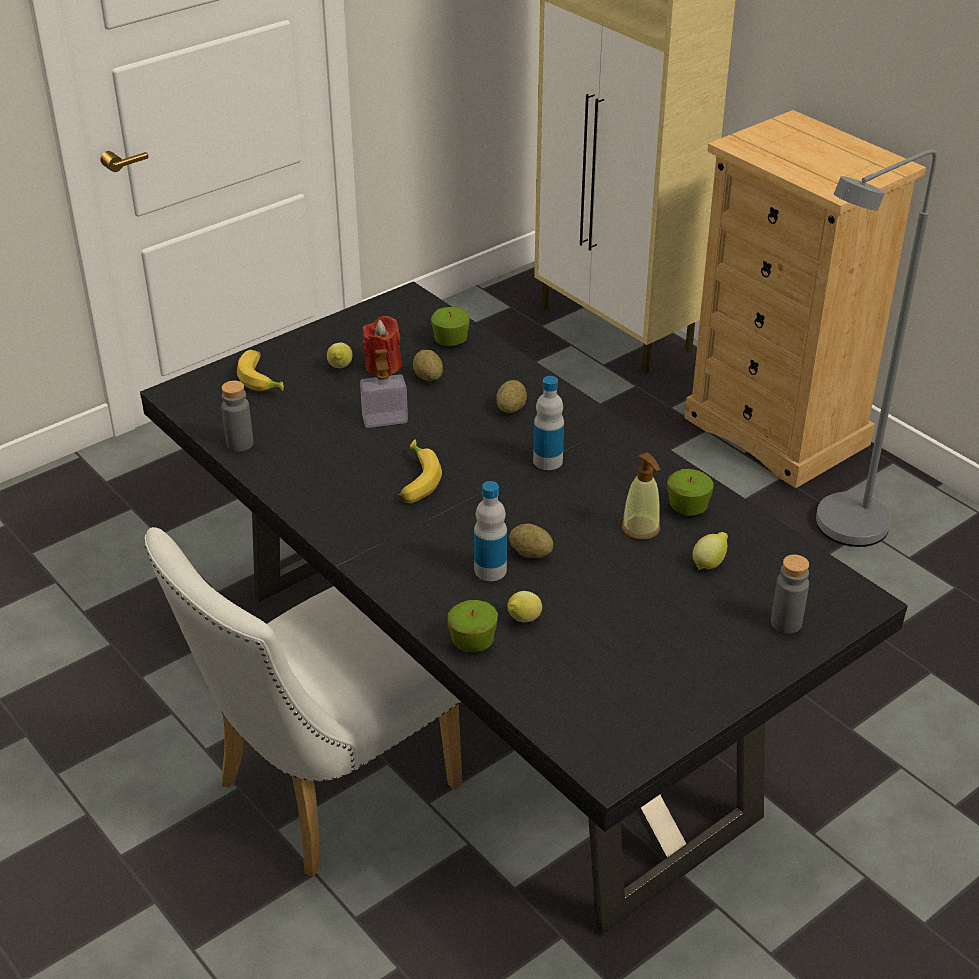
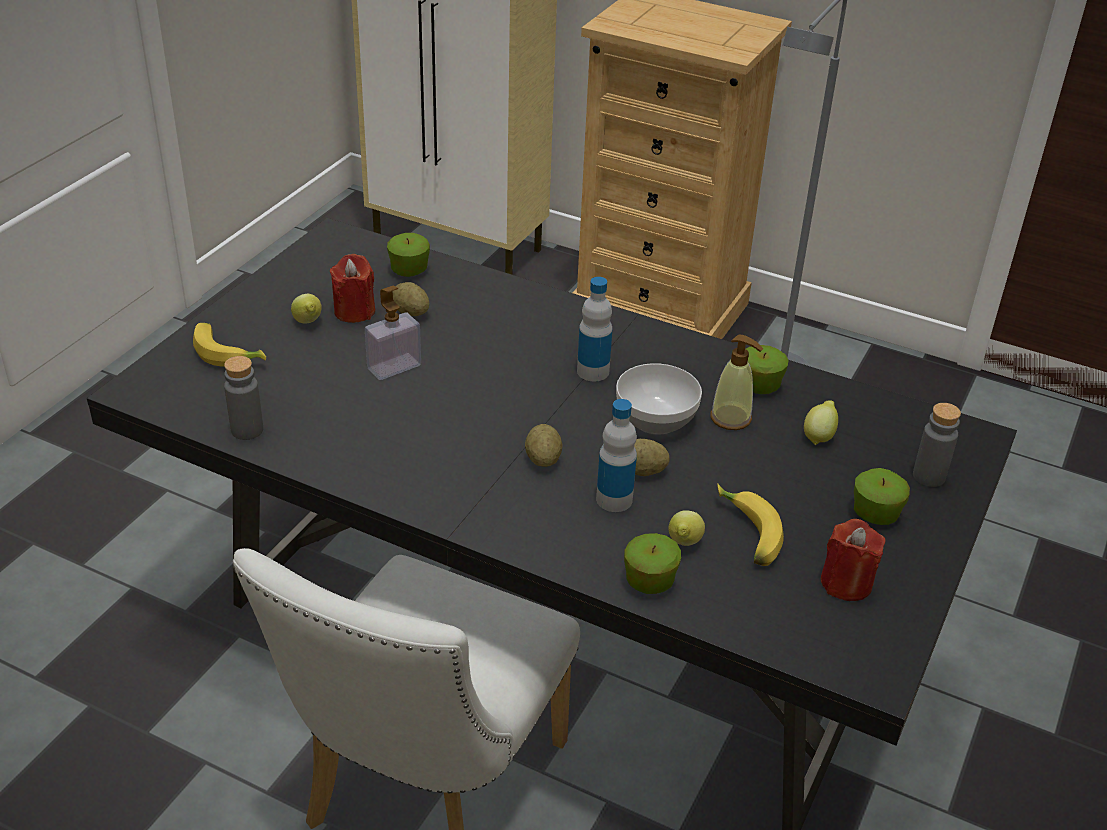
camera: 25 degrees left, 0 degrees up
(415, 480) = (470, 424): banana -> banana (745, 534)
(511, 408) = (519, 326): potato -> potato (543, 459)
(574, 513) = (656, 418): none -> bowl
(639, 689) = (846, 583): none -> red candle
(709, 641) = (875, 514): none -> apple

